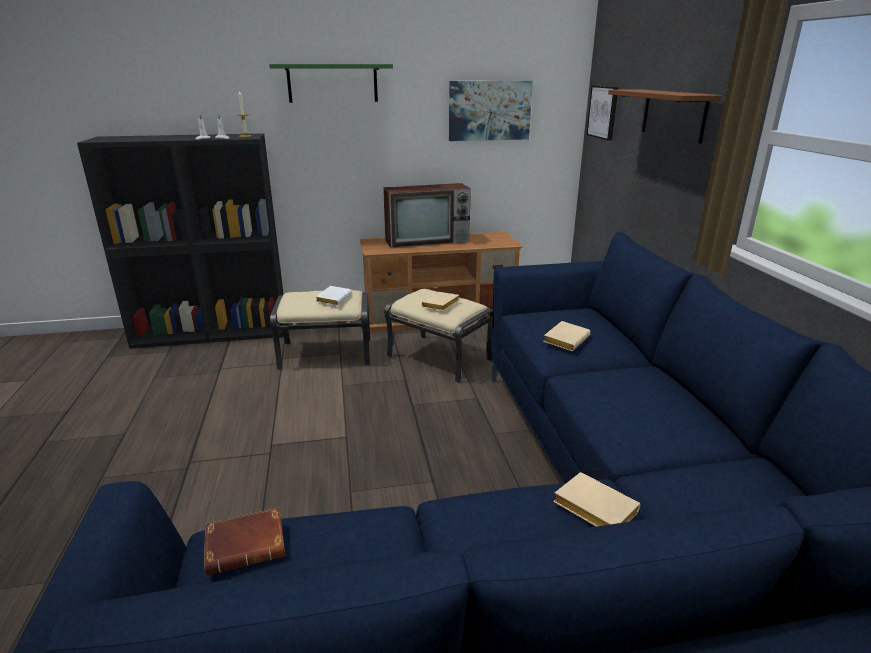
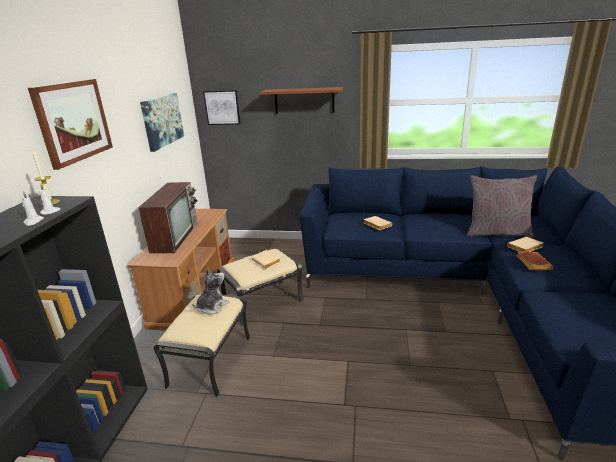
camera: 70 degrees left, 0 degrees up
(248, 544) = (578, 333): brown book -> brown book (531, 263)
(332, 83) = (73, 121): green shelf -> picture
(333, 298) = (212, 307): white book -> plush toy
(666, 477) = (497, 232): none -> grey pillow

